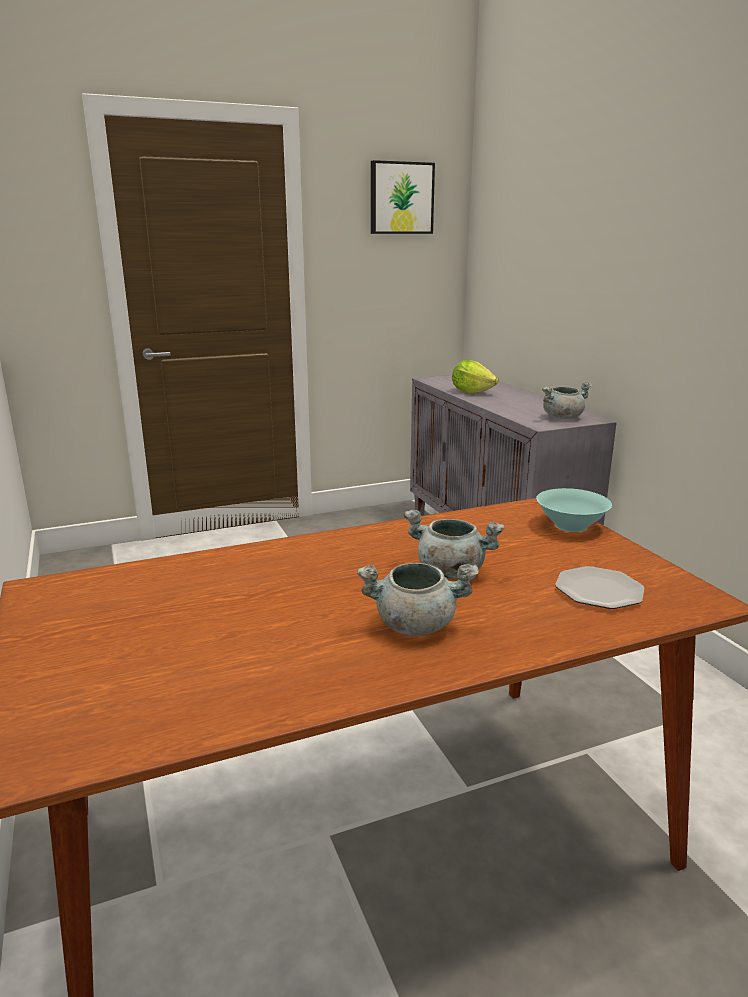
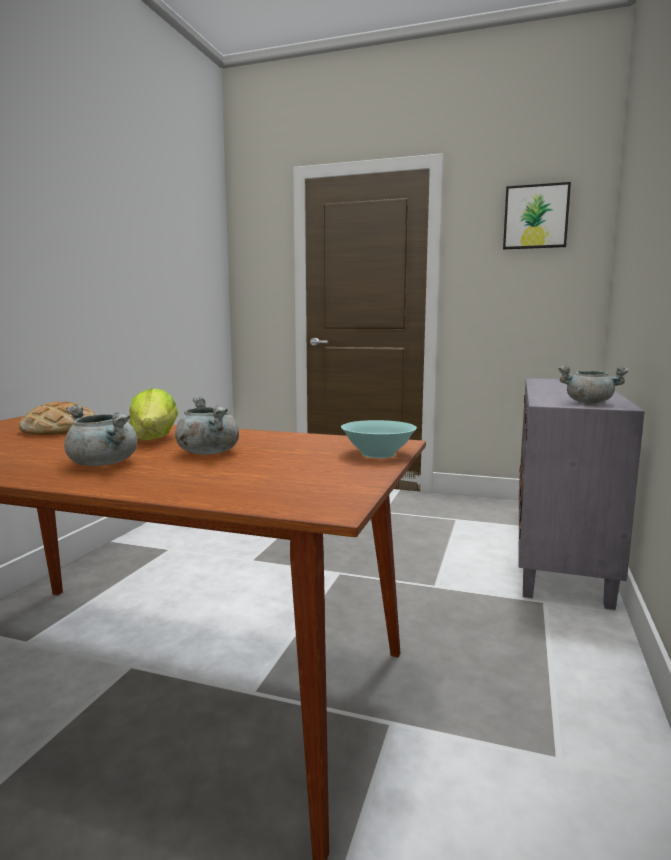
camera: 40 degrees right, 10 degrees down
(171, 593) = (59, 430): none -> bread
(472, 392) = (552, 386): lettuce -> lettuce (154, 439)
(598, 590) = (265, 481): plate -> none

